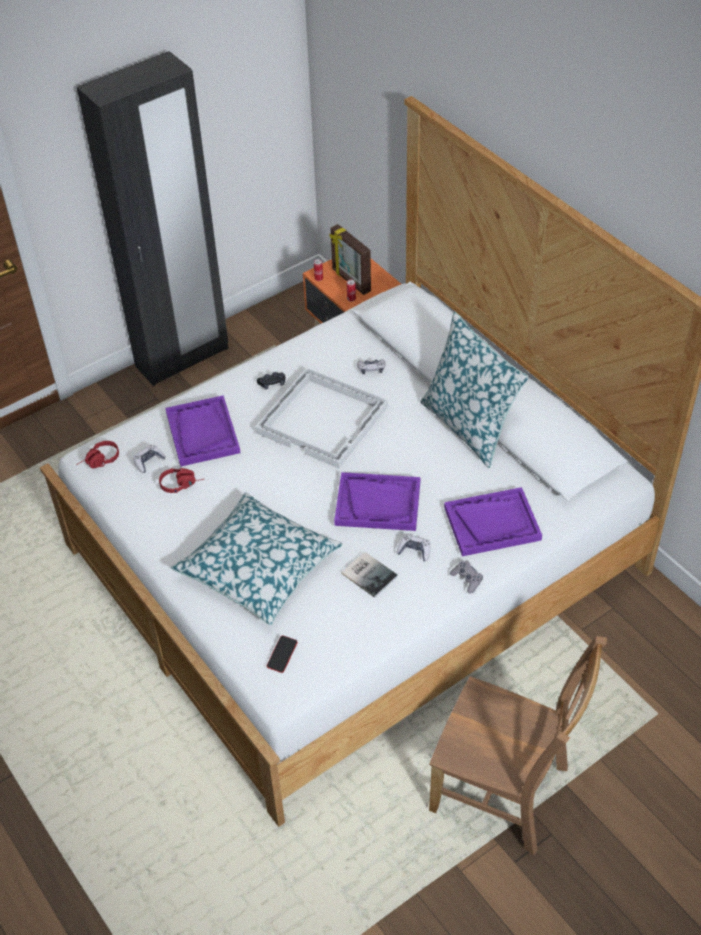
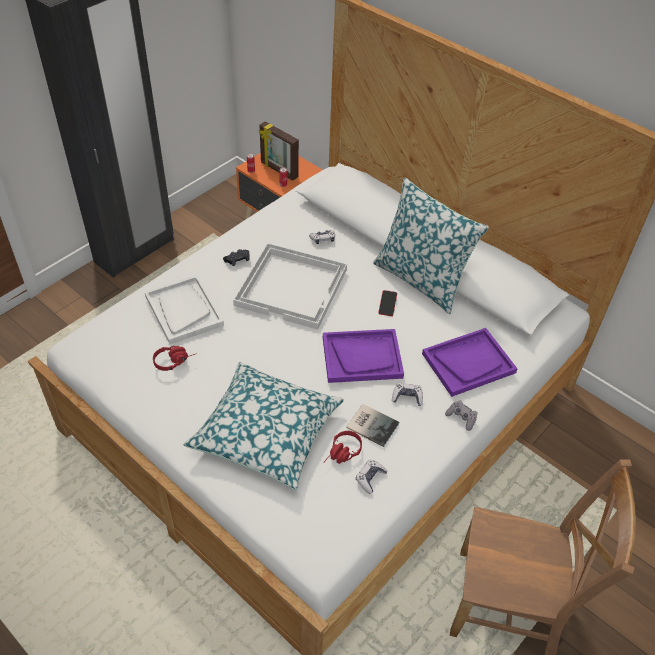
camera: 15 degrees left, 0 degrees up
(99, 461) = (89, 349): red headphones -> red headphones (342, 454)
(148, 461) = (138, 343): game controller -> game controller (370, 478)
(202, 432) = (183, 310): purple tray -> white tray
(282, 655) = (311, 518): phone -> phone (387, 305)

